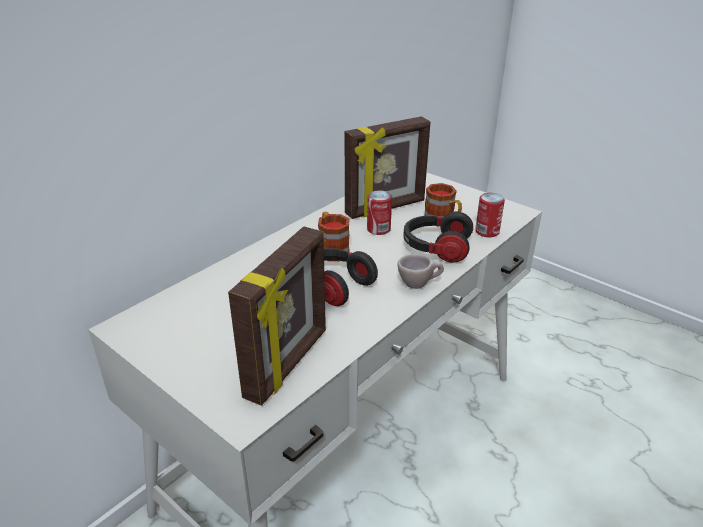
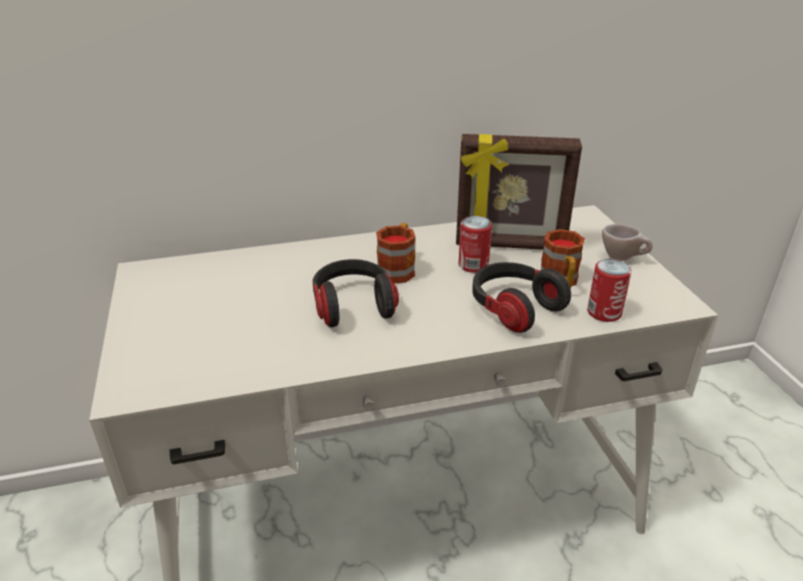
camera: 35 degrees right, 0 degrees up
(288, 364) = (220, 362): picture frame -> none
(419, 284) = (443, 340): beige cup -> beige cup (623, 258)

